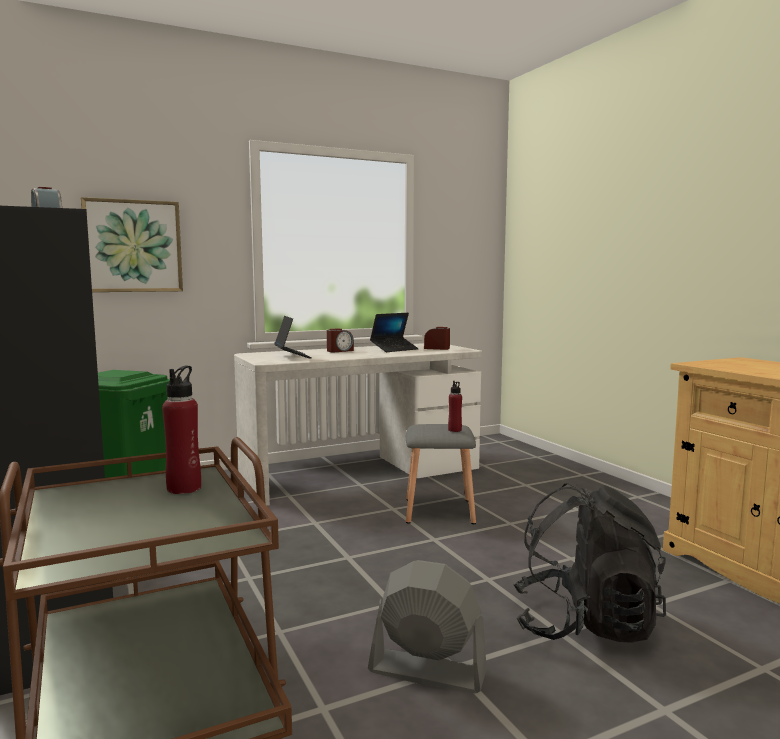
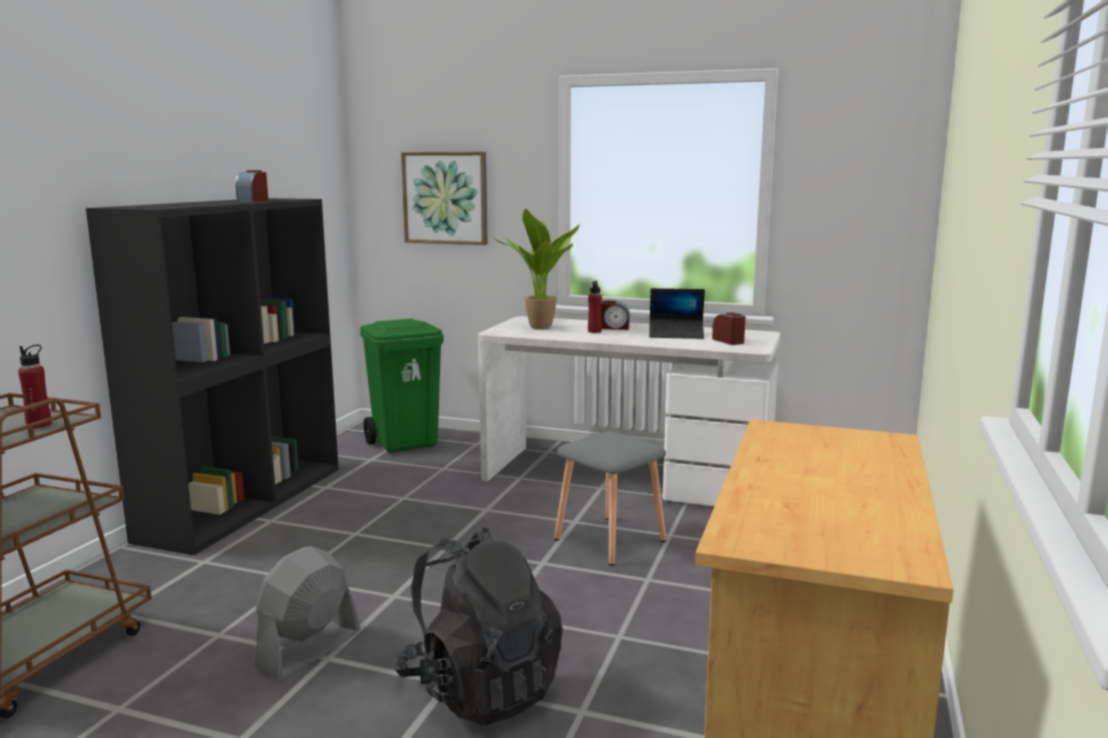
camera: 45 degrees right, 5 degrees up
(292, 356) = (544, 328): laptop -> potted plant
(426, 671) = (308, 650): grey fan -> grey fan turned 120 degrees counterclockwise
(454, 430) = (616, 448): red bottle -> red bottle (594, 331)

